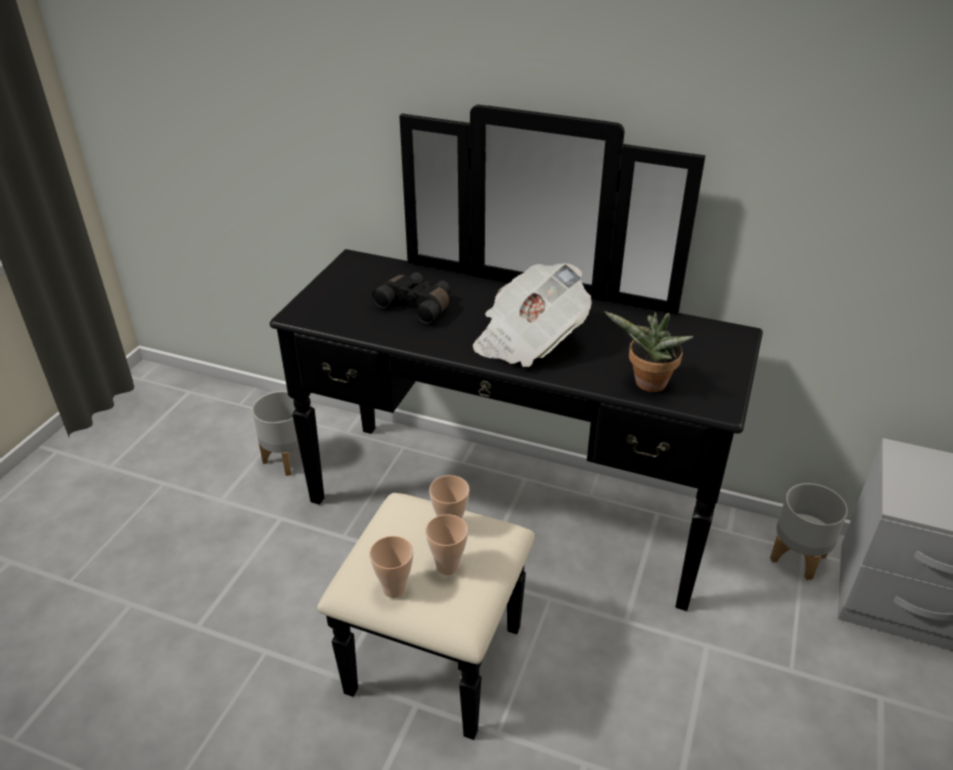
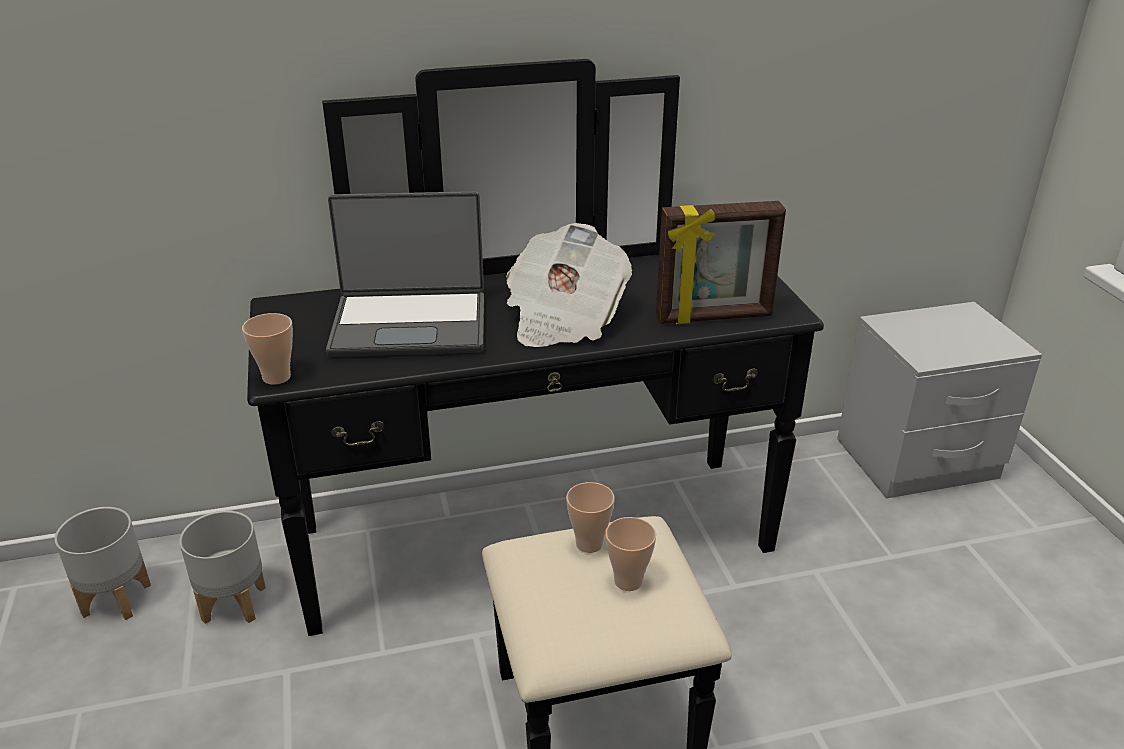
camera: 35 degrees left, 5 degrees down
(394, 588) = (598, 629): cup -> cup (276, 377)
(418, 305) = (410, 324): black binoculars -> laptop
(647, 385) = (714, 317): potted plant -> picture frame
(798, 557) = (816, 464): grey planter -> grey planter (117, 598)

